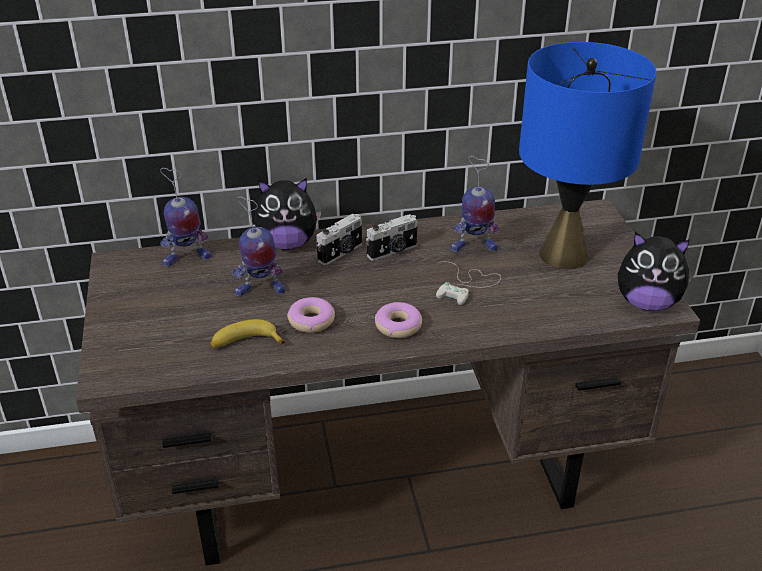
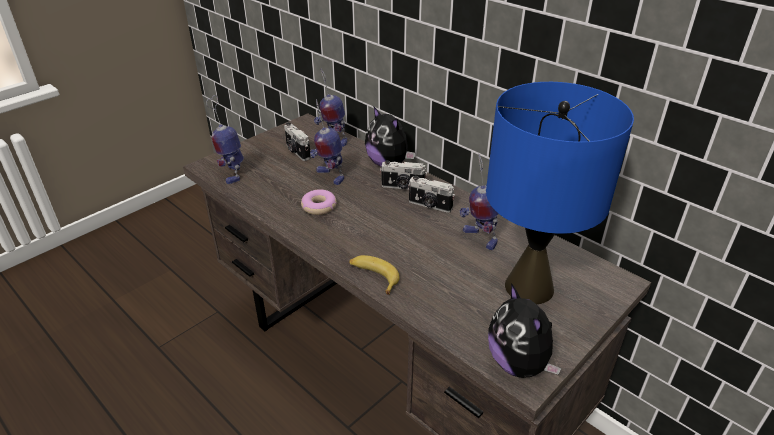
camera: 55 degrees right, 0 degrees up
(156, 361) = (232, 174): none -> toy robot
(175, 294) = (297, 152): none -> camera
(245, 343) = (274, 193): banana -> banana (373, 277)
(398, 326) = (348, 242): donut -> none
(467, 285) = (429, 253): white game controller -> none

